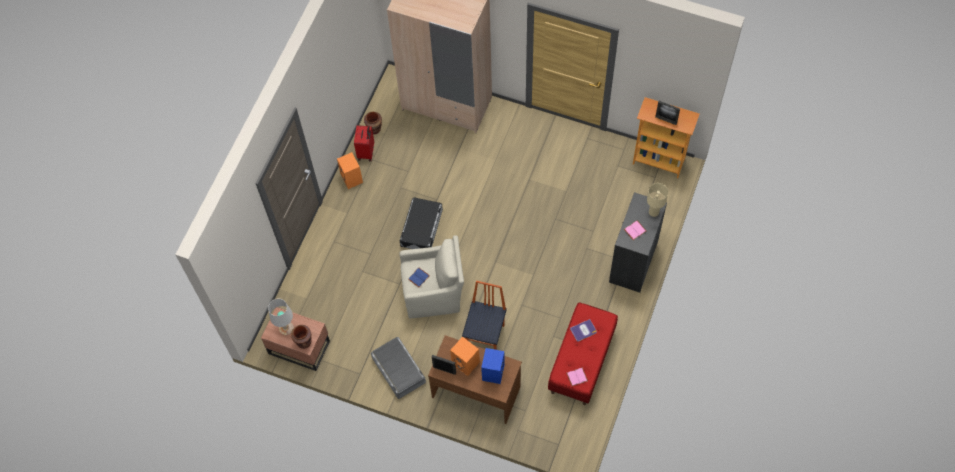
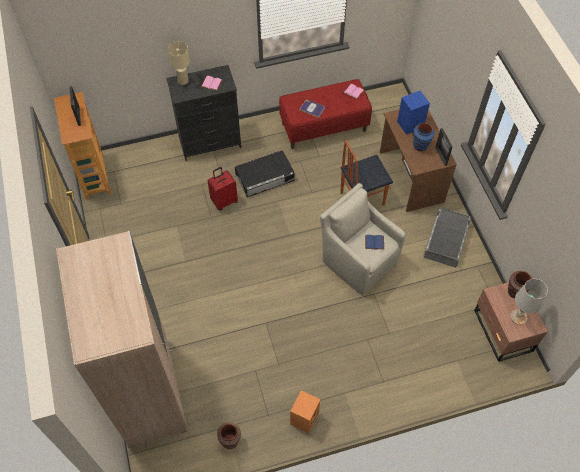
camera: 130 degrees left, 5 degrees down
(366, 152) = (263, 427): red suitcase -> red suitcase (224, 201)
(421, 227) = (305, 315): black storage box -> black storage box (264, 177)
(466, 363) = (420, 146): orange speaker -> blue vase

